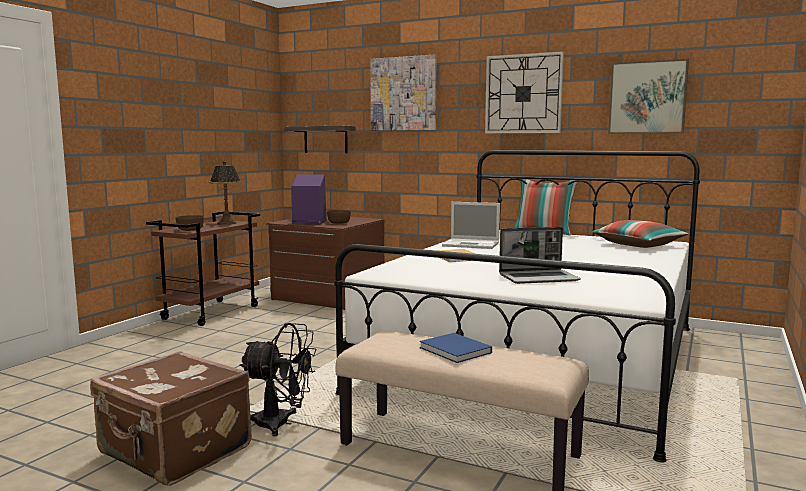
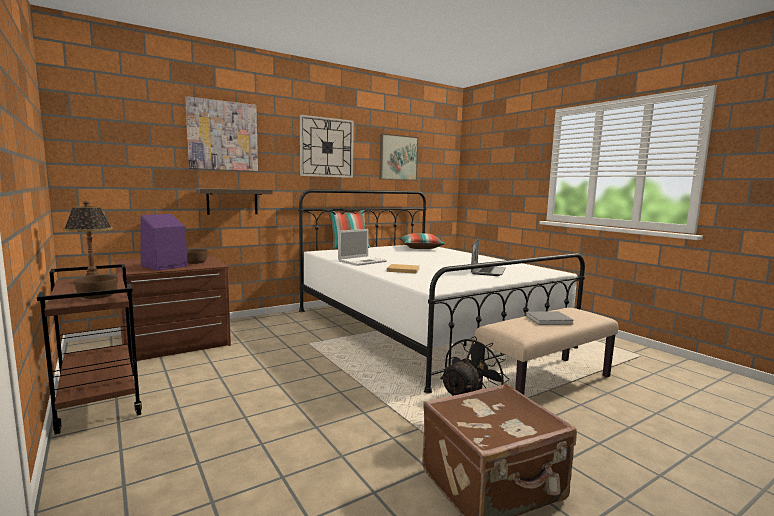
camera: 60 degrees left, 0 degrees up
(325, 139) = (124, 175): shelf -> shelf (232, 201)
(456, 350) = (550, 320): blue book -> grey book

